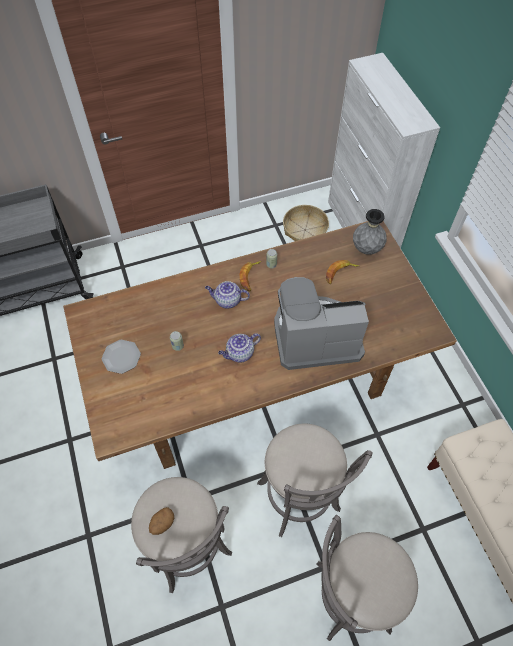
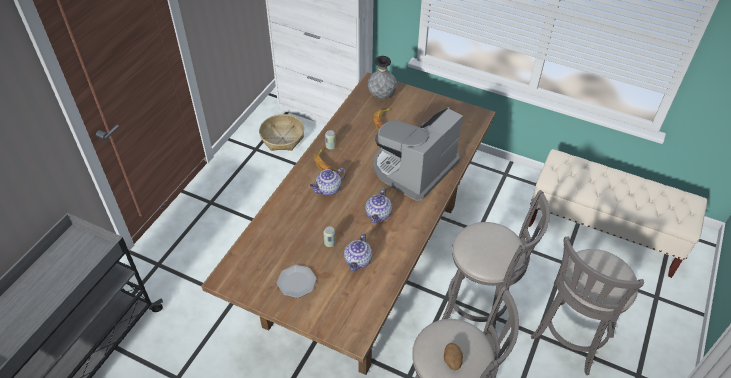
camera: 45 degrees left, 10 degrees down
(180, 379) = (358, 261): none -> teapot

